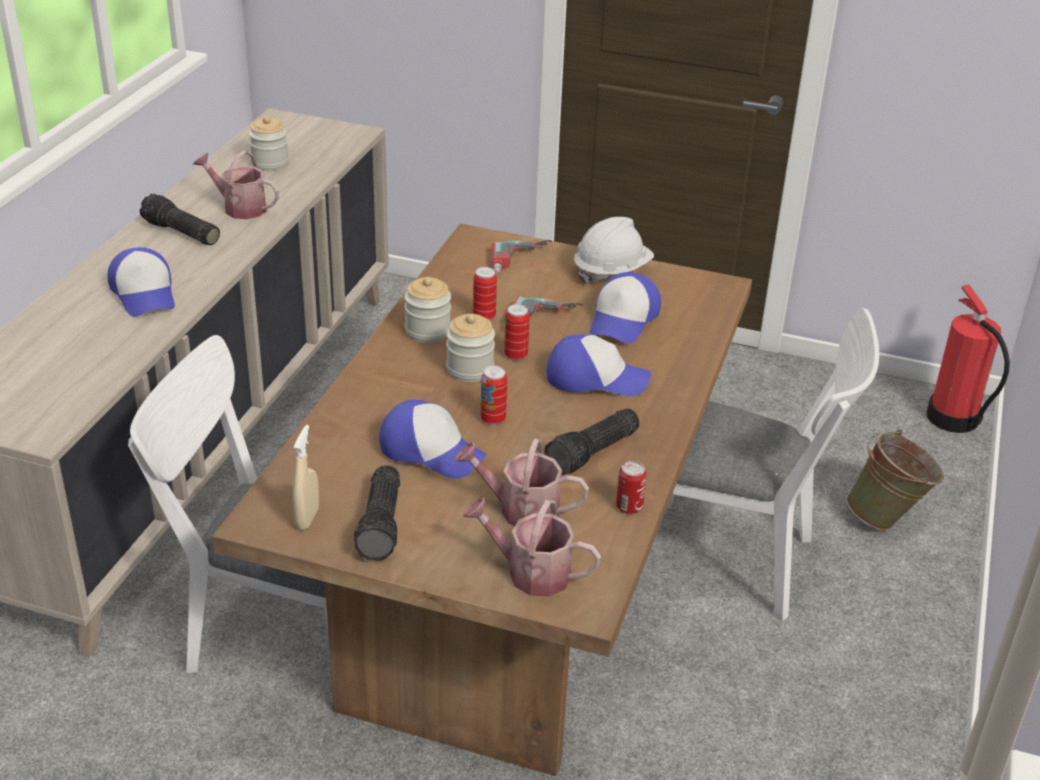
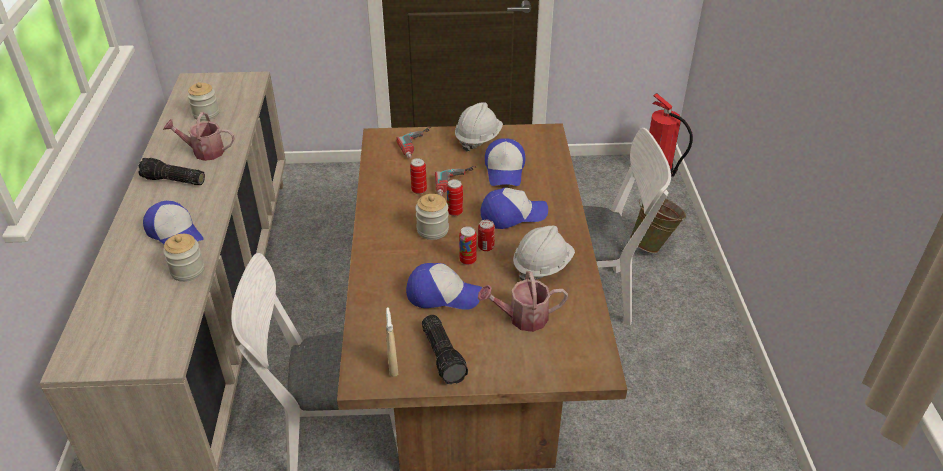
camera: 20 degrees left, 5 degrees up
(428, 331) = (389, 210): jar -> jar (188, 271)
(530, 572) = (554, 359): watering can -> none
(593, 453) = (542, 266): flashlight -> white hard hat
(629, 507) = (584, 296): can -> can (486, 247)

